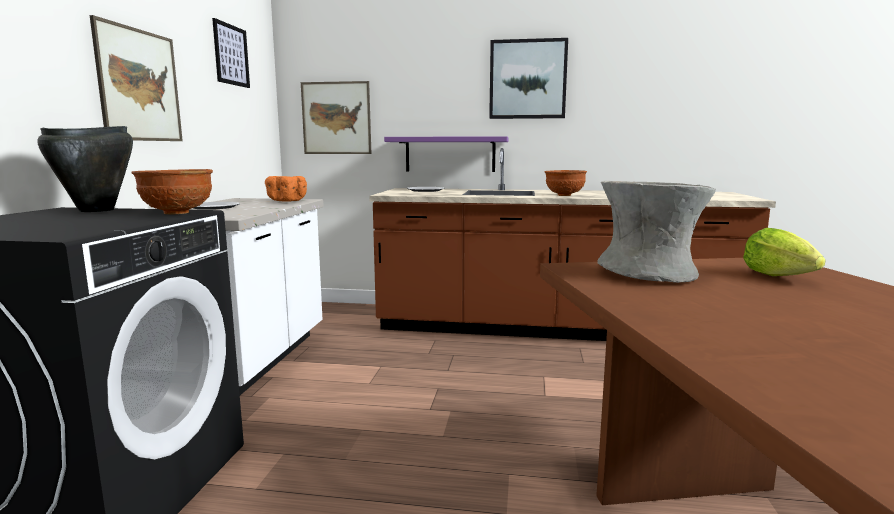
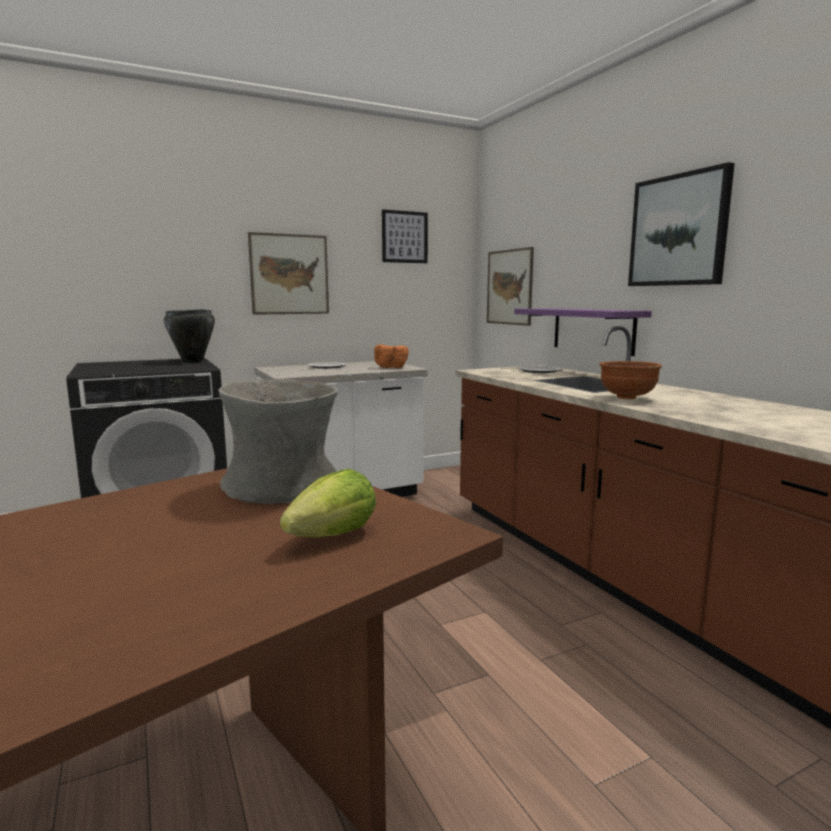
camera: 55 degrees right, 0 degrees up
(177, 213) = (193, 368): brown bowl -> none

